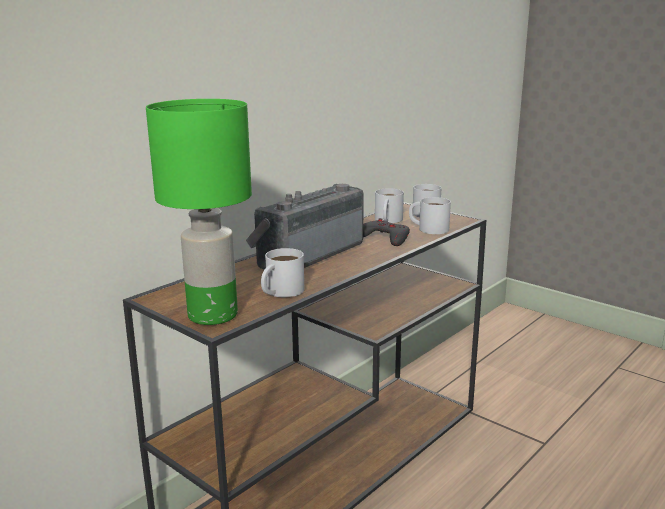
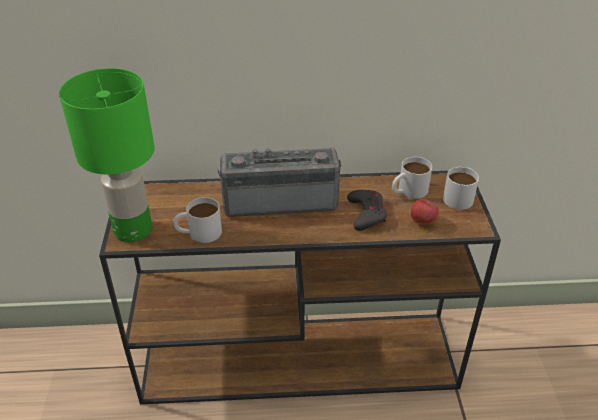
camera: 45 degrees right, 20 degrees up
(428, 228) = (422, 221): white mug -> apple

